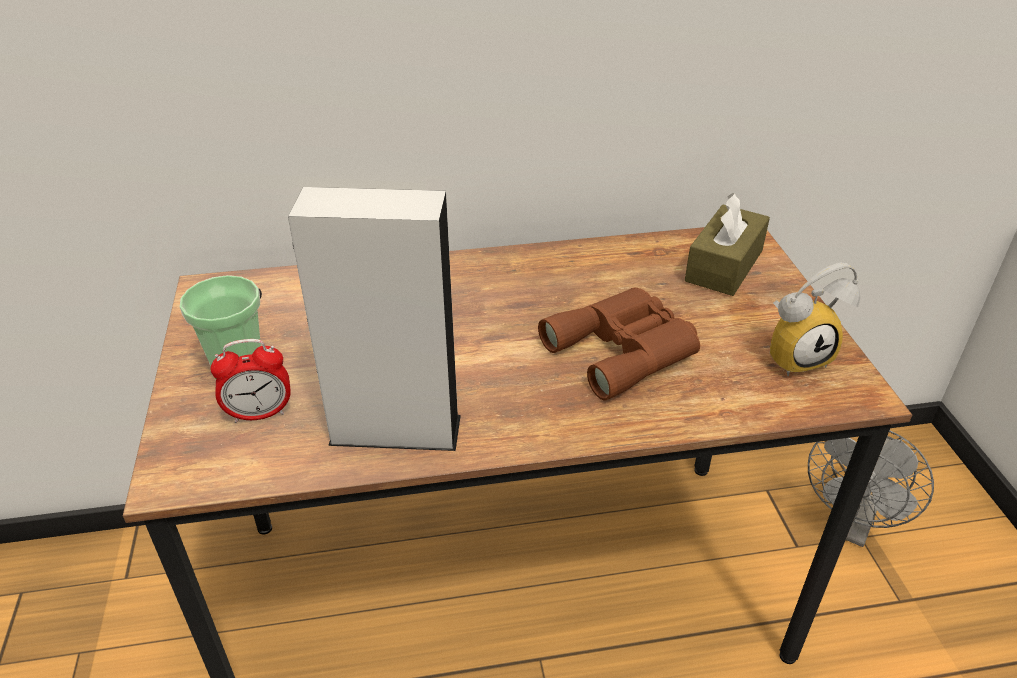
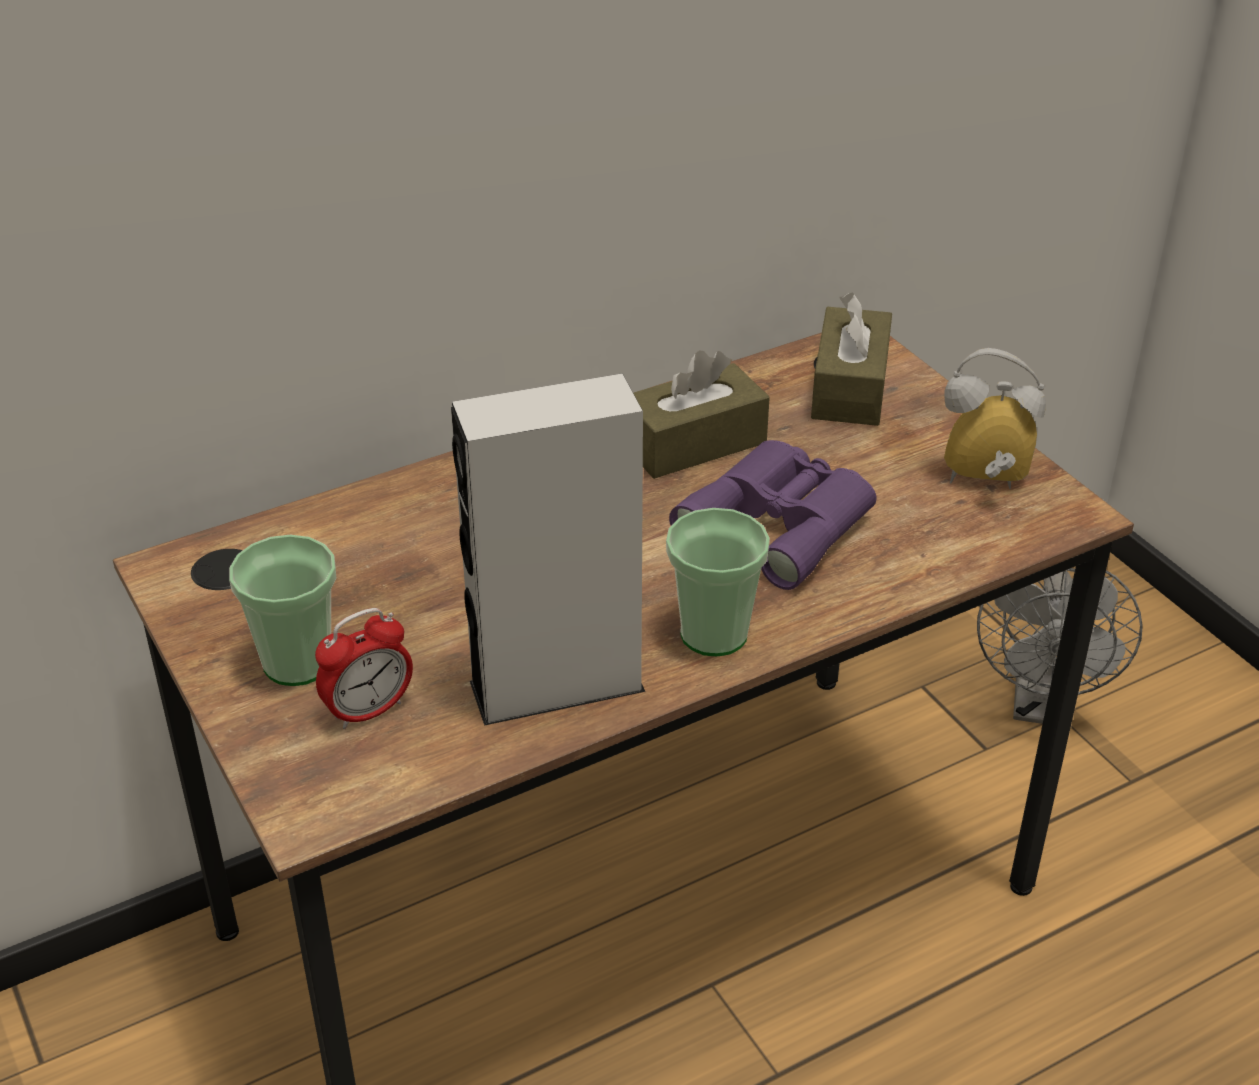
camera: 20 degrees left, 0 degrees up
(530, 420) = (714, 634): none -> cup
(591, 281) = (693, 443): none -> brown tissue box
(625, 349) = (782, 522): brown binoculars -> purple binoculars
(796, 355) = (983, 484): alarm clock -> alarm clock turned 135 degrees counterclockwise

